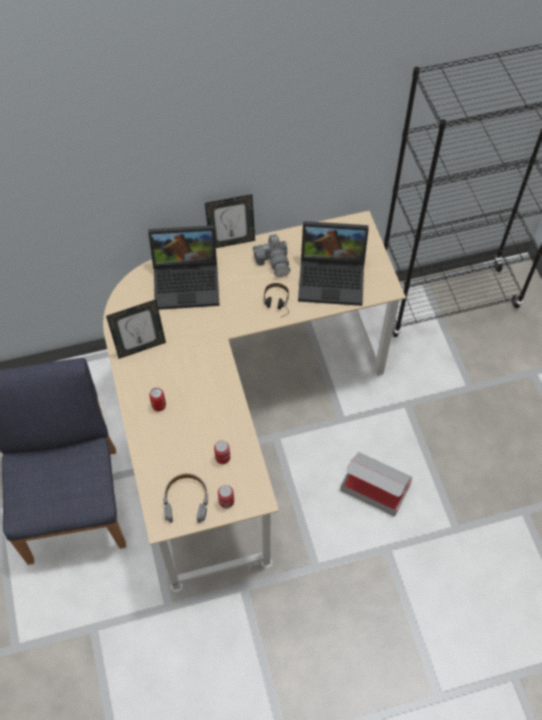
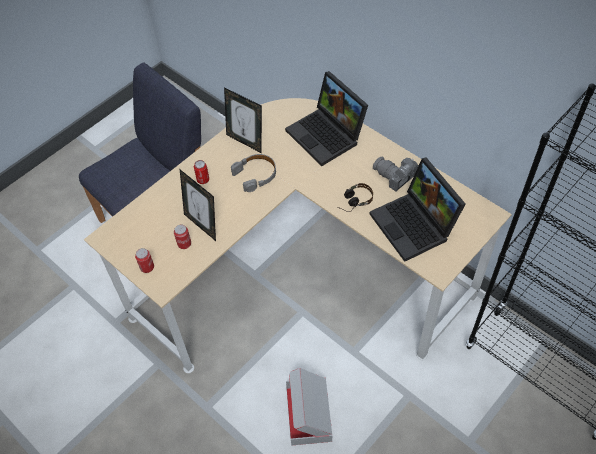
camera: 60 degrees right, 5 degrees down
(186, 500) = (132, 241): grey headphones -> grey headphones (256, 175)
(231, 242) = (389, 140): picture frame -> picture frame (202, 225)
(274, 261) = (395, 177): camera -> camera turned 90 degrees clockwise

